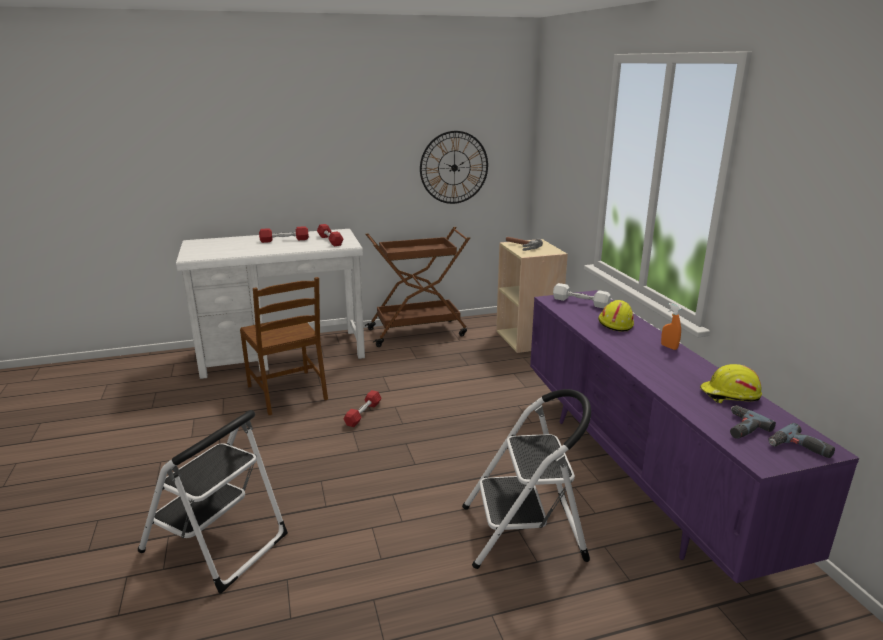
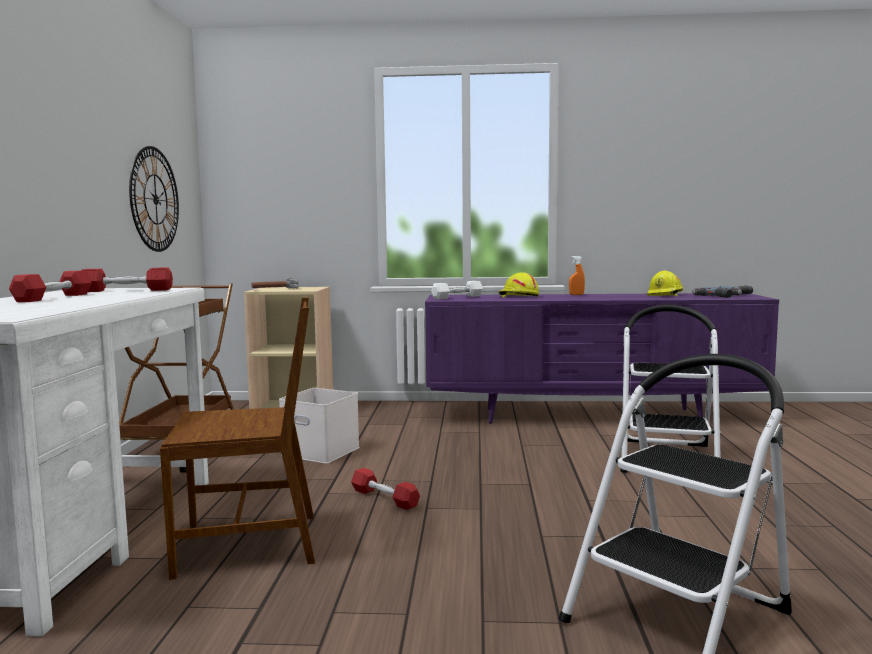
camera: 70 degrees left, 15 degrees down
(439, 373) = (322, 451): none -> white storage box

